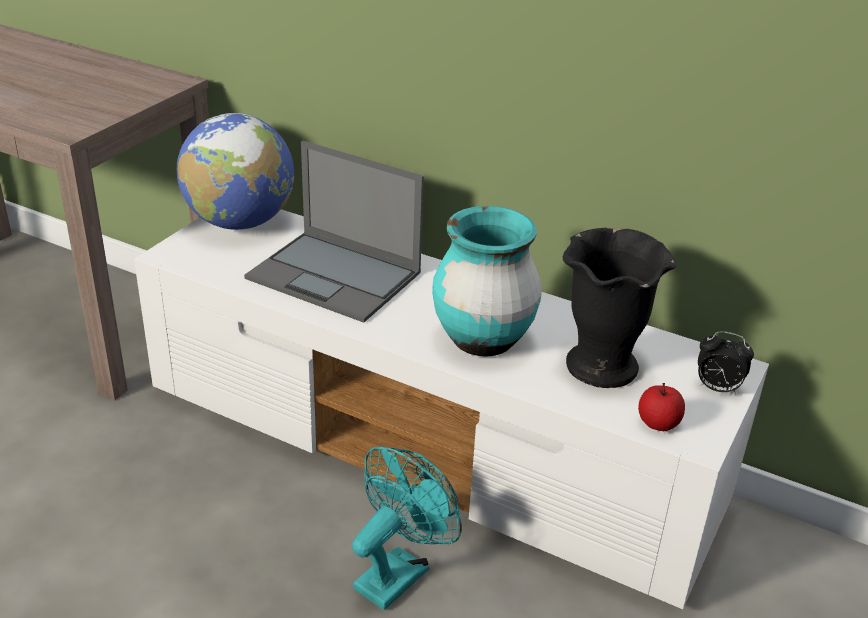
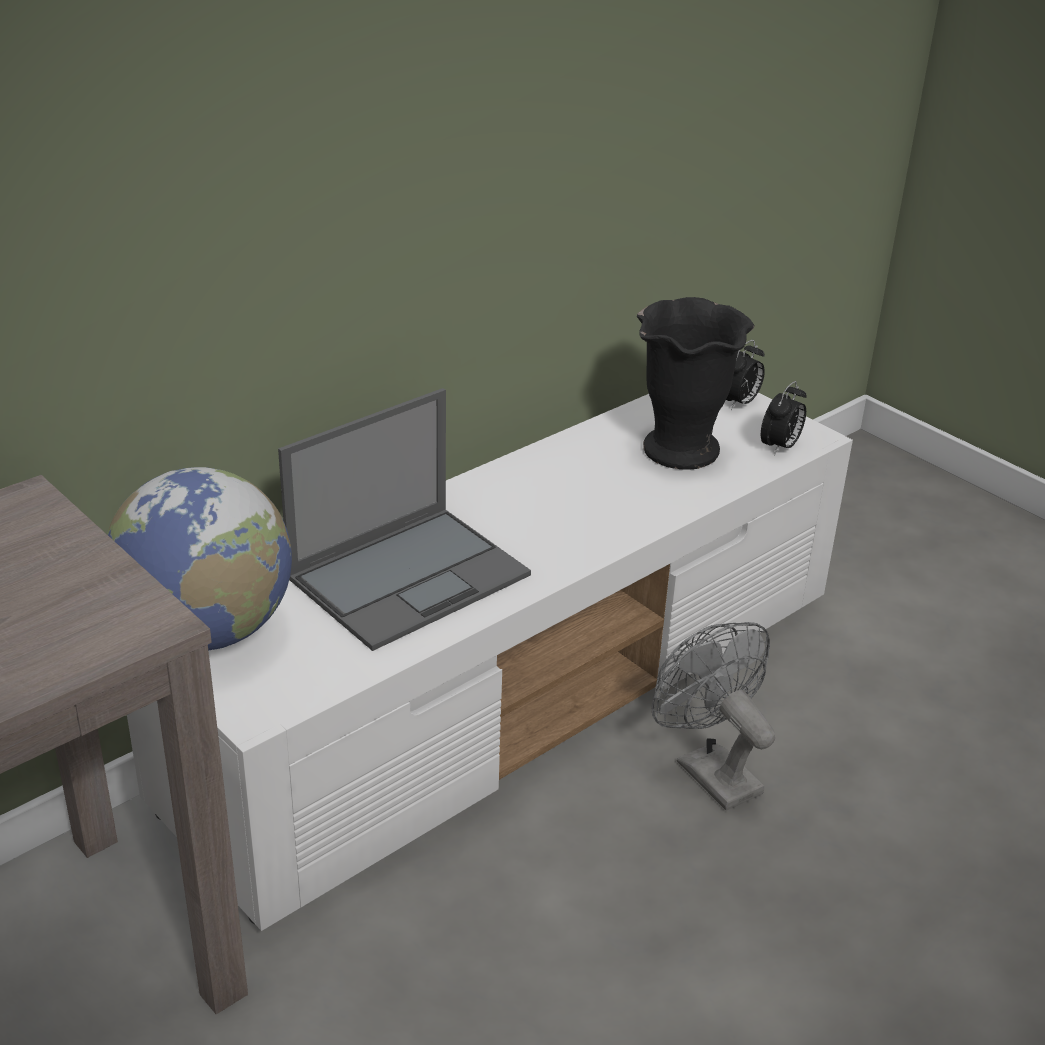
camera: 70 degrees left, 0 degrees up
(399, 572) = (709, 770): turquoise fan -> grey fan
(482, 340) = (604, 505): turquoise vase -> none
(658, 423) = (780, 447): apple -> alarm clock

